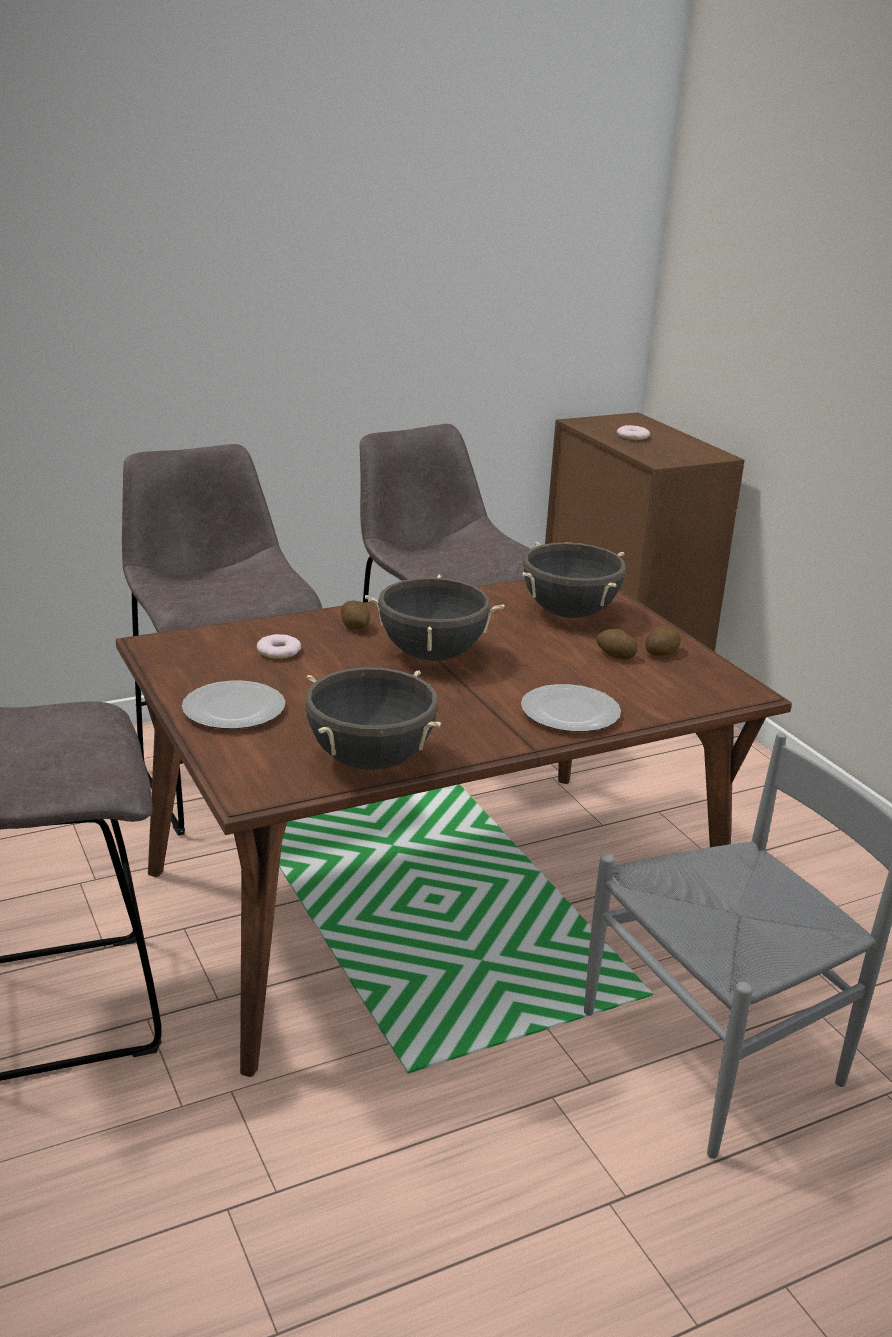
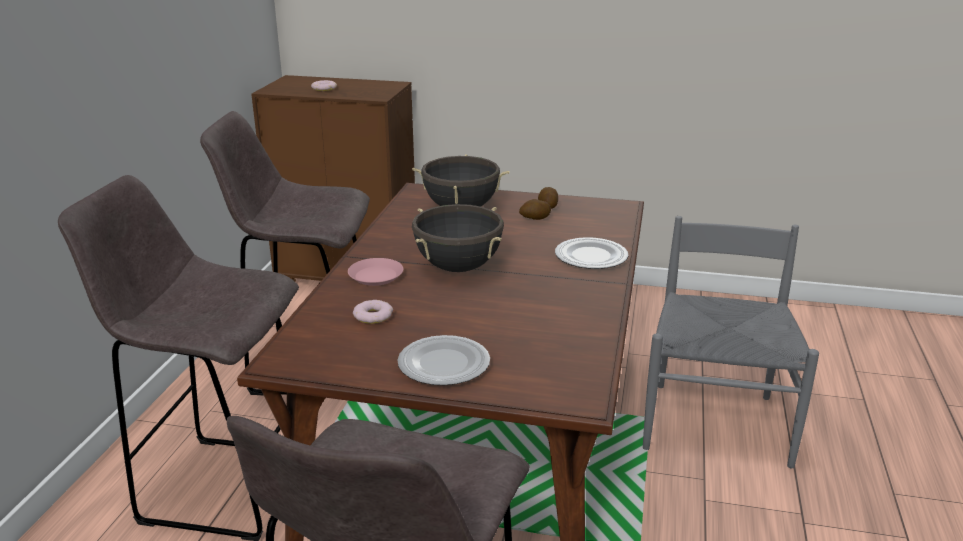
camera: 50 degrees left, 0 degrees up
(355, 627) = (376, 276): potato -> pink plate
(370, 761) = (583, 339): black cooking pot -> none

